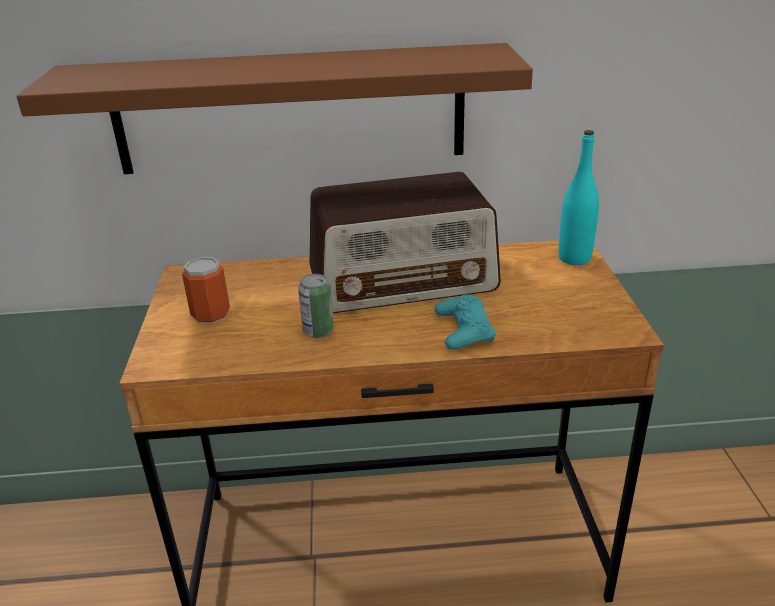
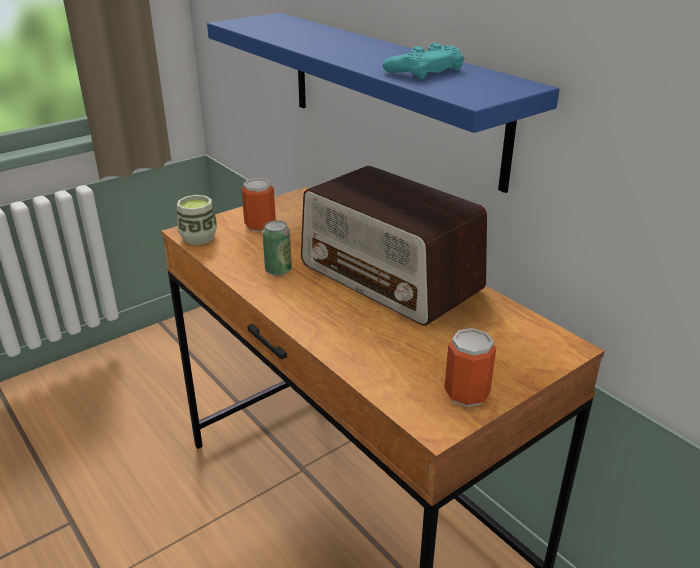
camera: 55 degrees right, 0 degrees up
(180, 360) = (198, 238): none -> cup
(290, 110) = (391, 94): brown shelf -> blue shelf
(464, 329) = (344, 330): turquoise game controller -> turquoise game controller (424, 70)
(574, 258) = (544, 353): turquoise bottle -> none
(600, 305) = (466, 393): none -> can

